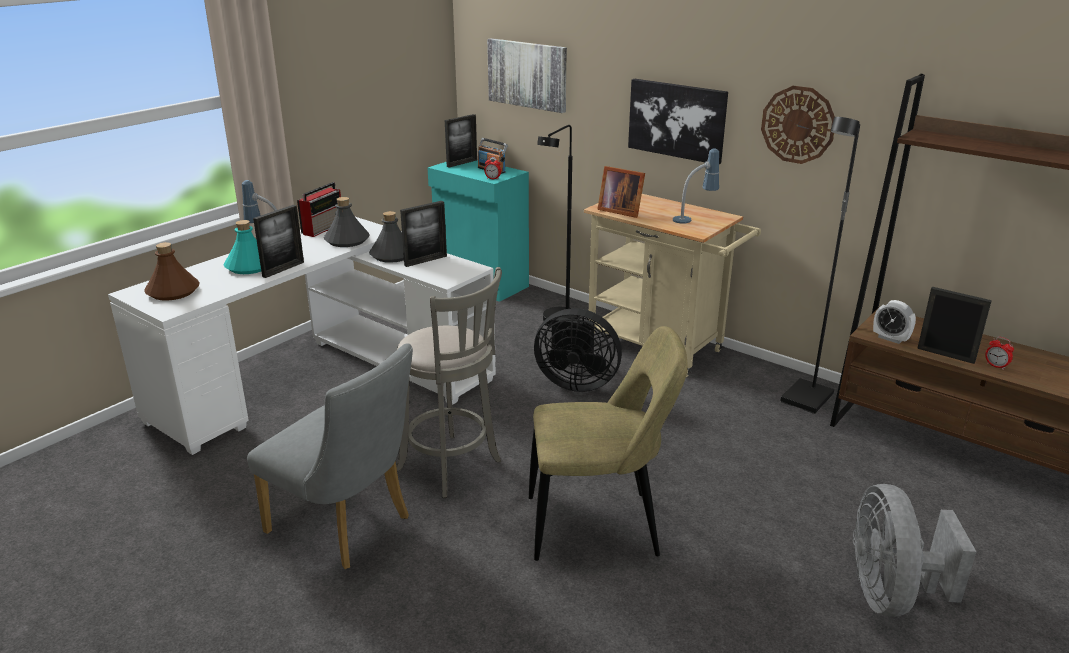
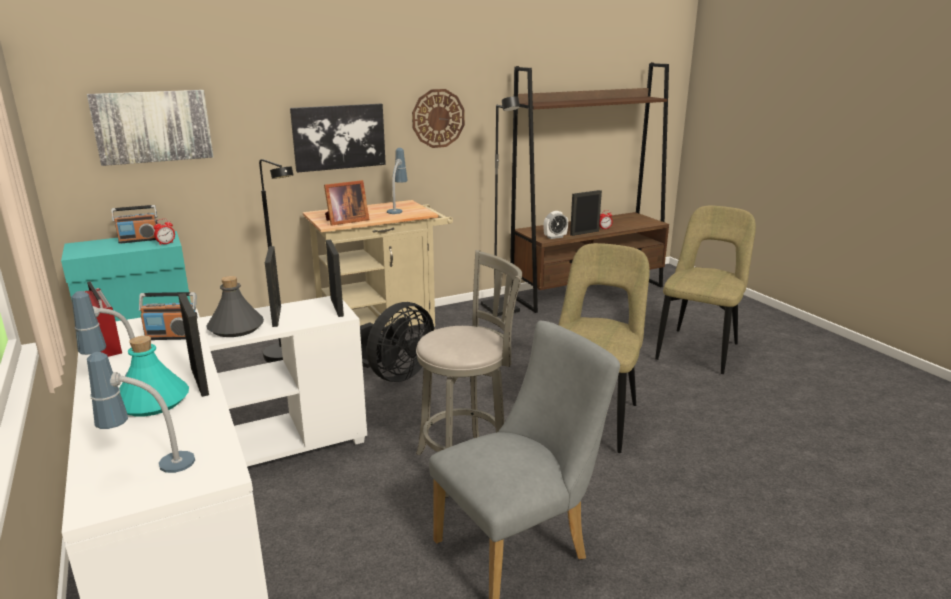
camera: 65 degrees left, 5 degrees down
(173, 291) = (151, 466): brown bottle -> table lamp
(347, 240) = (172, 336): grey bottle -> radio
(462, 163) = (88, 246): picture frame -> picture frame (337, 307)
(890, 594) = (699, 350): grey fan -> beige chair

